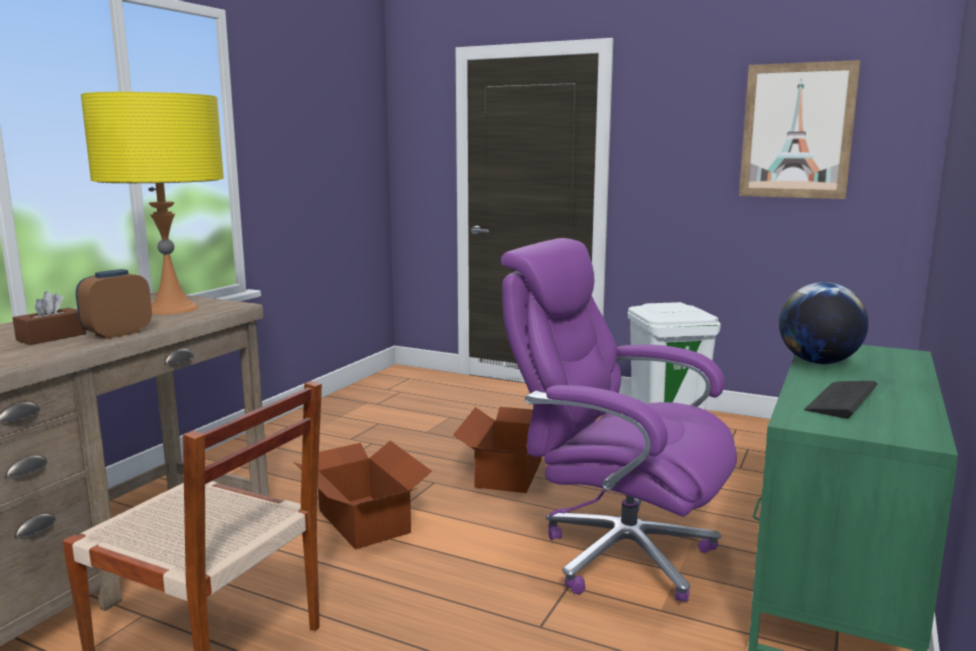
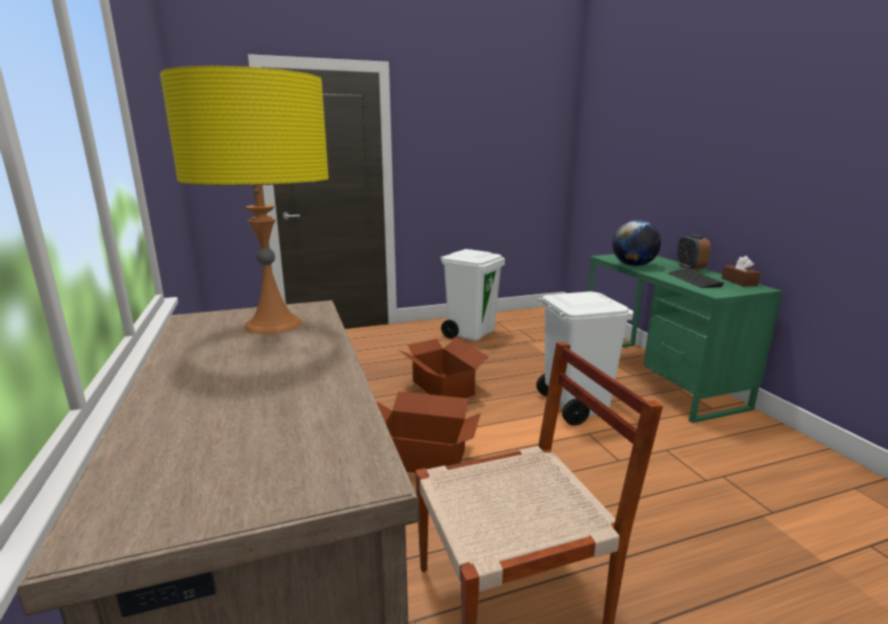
camera: 45 degrees left, 5 degrees up
(51, 337) = (275, 384): brown tissue box -> brown tissue box (739, 282)
(117, 333) = (328, 358): alarm clock -> alarm clock (690, 267)
(616, 554) = (574, 406): purple office chair -> white trash can
(797, 131) = (507, 135): picture -> none

